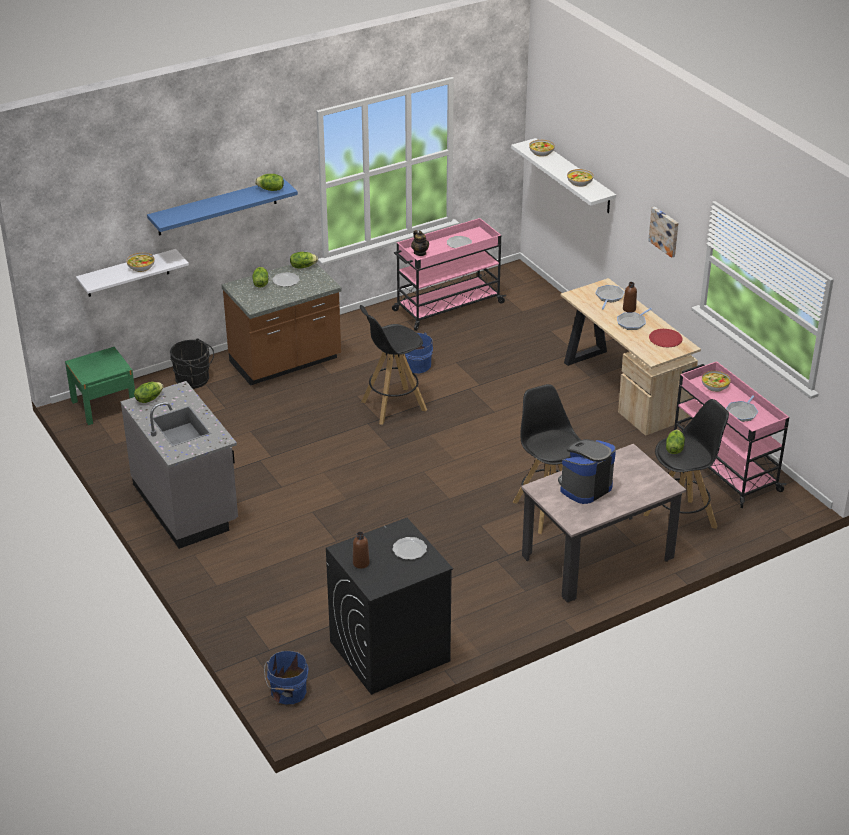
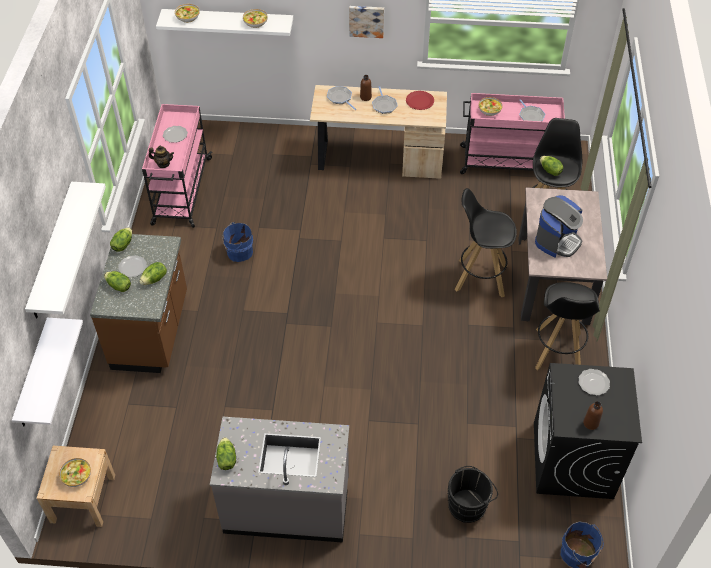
camera: 55 degrees left, 15 degrees up
(104, 405) = (83, 498): green nightstand -> beige nightstand
(141, 267) = (52, 359): bowl -> bowl (77, 476)
(194, 380) = (113, 409): black bucket -> black bucket (469, 504)
(217, 207) = (52, 251): blue shelf -> white shelf
(270, 189) = (82, 199): lettuce -> lettuce (155, 279)
(392, 406) = (278, 295): black stool -> black stool (558, 351)
(585, 487) = (557, 241): coffee machine -> coffee machine turned 135 degrees counterclockwise

